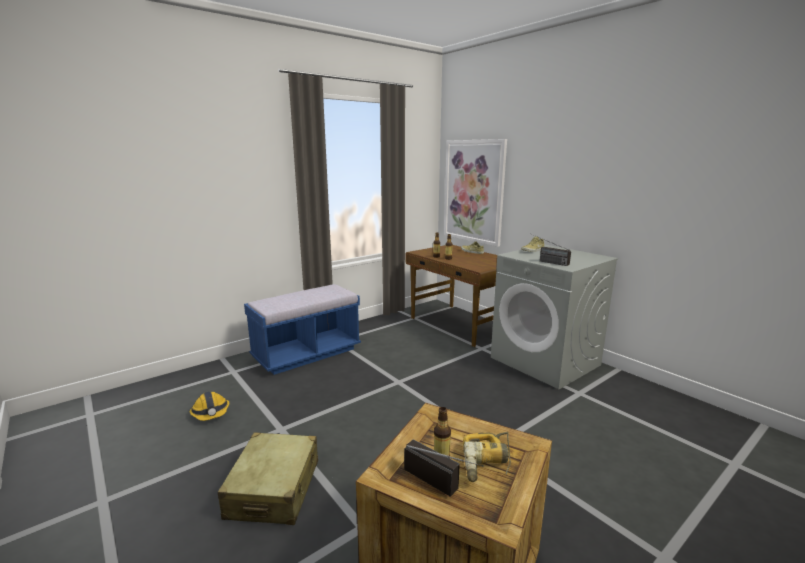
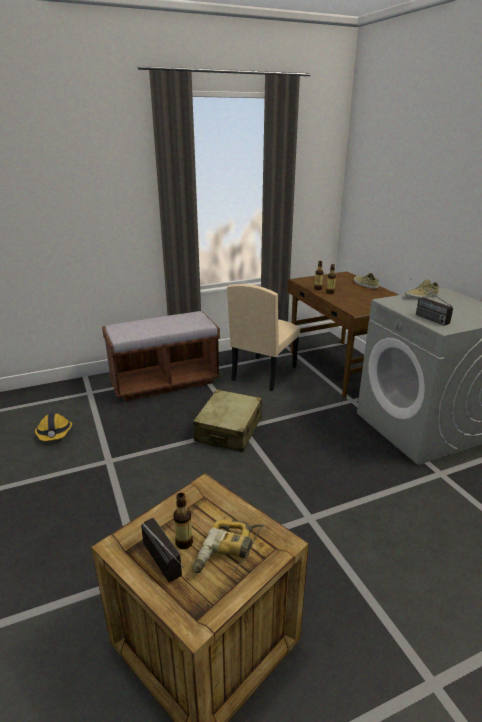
camera: 15 degrees right, 10 degrees up
(274, 489) = (80, 520): beige suitcase -> beige suitcase (229, 429)
(307, 354) = (165, 382): blue bench -> brown bench
(396, 336) = (263, 373): none -> beige chair
(473, 191) = (376, 210): picture -> none

